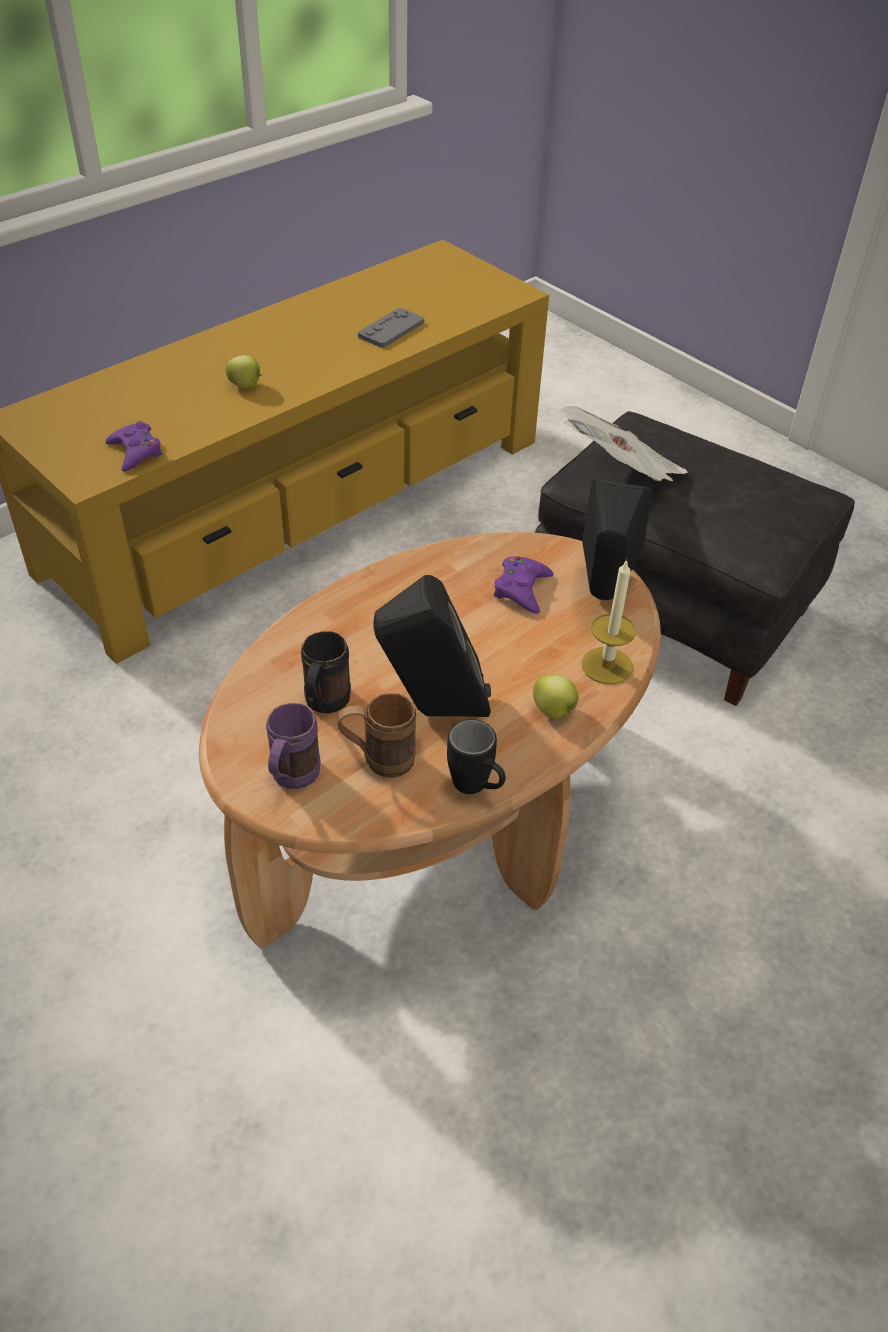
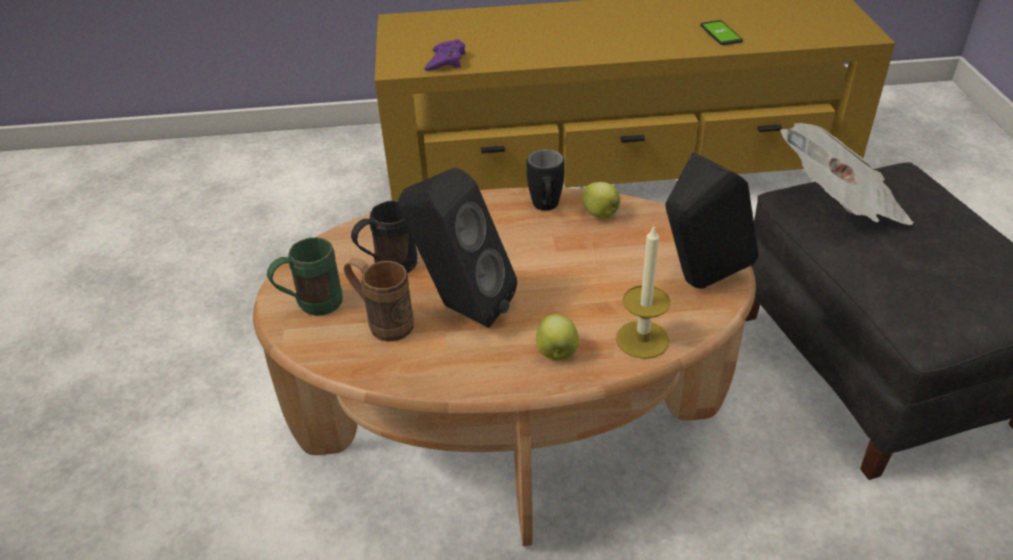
camera: 40 degrees right, 5 degrees down
(246, 386) = (566, 42): apple -> apple (601, 215)
(291, 780) = (311, 306): purple mug -> green mug
(391, 329) = (721, 34): grey game controller -> phone
(477, 789) = (431, 379): black mug -> black mug (546, 208)
(522, 589) = (630, 250): purple game controller -> none

